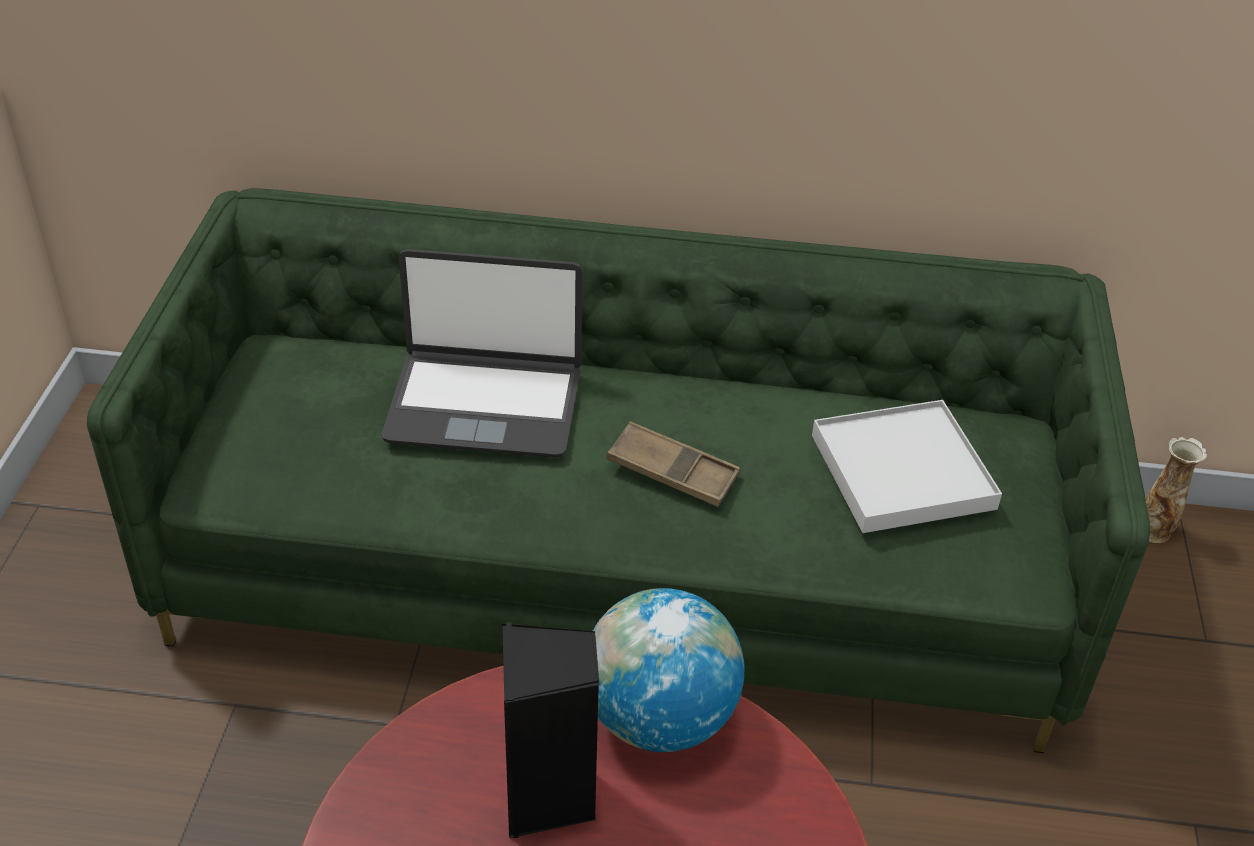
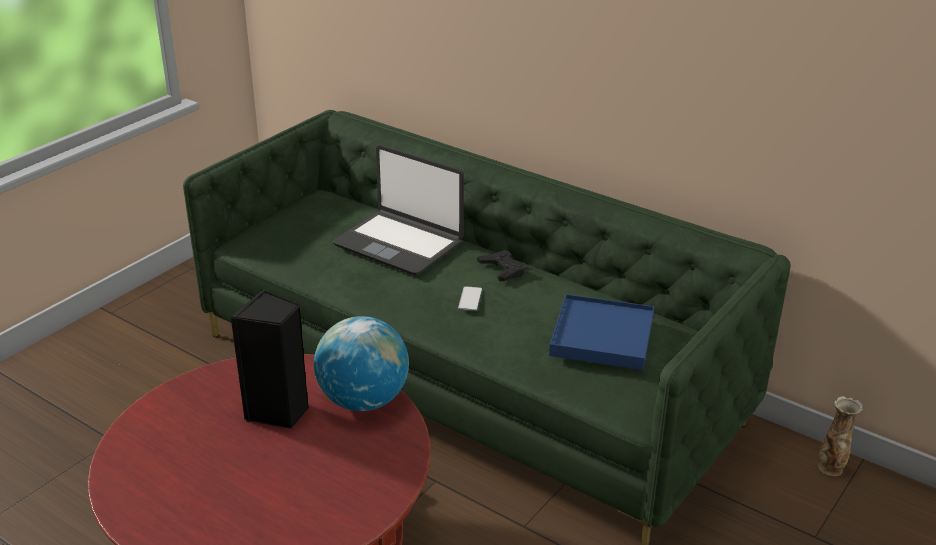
camera: 30 degrees right, 10 degrees down
(672, 471) = (470, 299): brown tray -> phone
(676, 402) = (502, 270): none -> black game controller
(902, 472) = (602, 336): white tray -> blue tray

